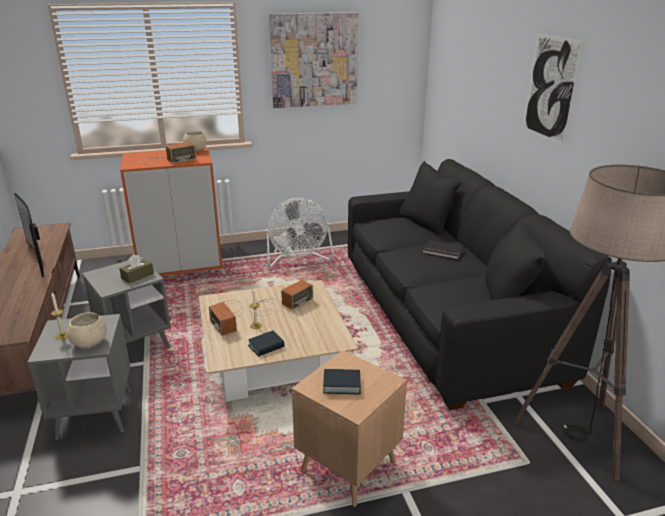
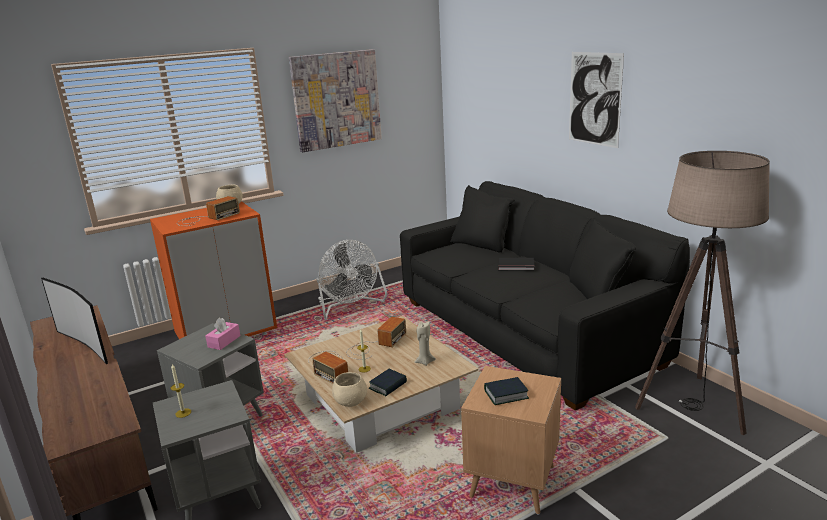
camera: 15 degrees left, 5 degrees down
(90, 343) = (220, 413): beige bowl -> beige bowl (351, 401)
(137, 276) = (224, 341): brown tissue box -> pink tissue box
(313, 330) = (424, 361): none -> beige candle

